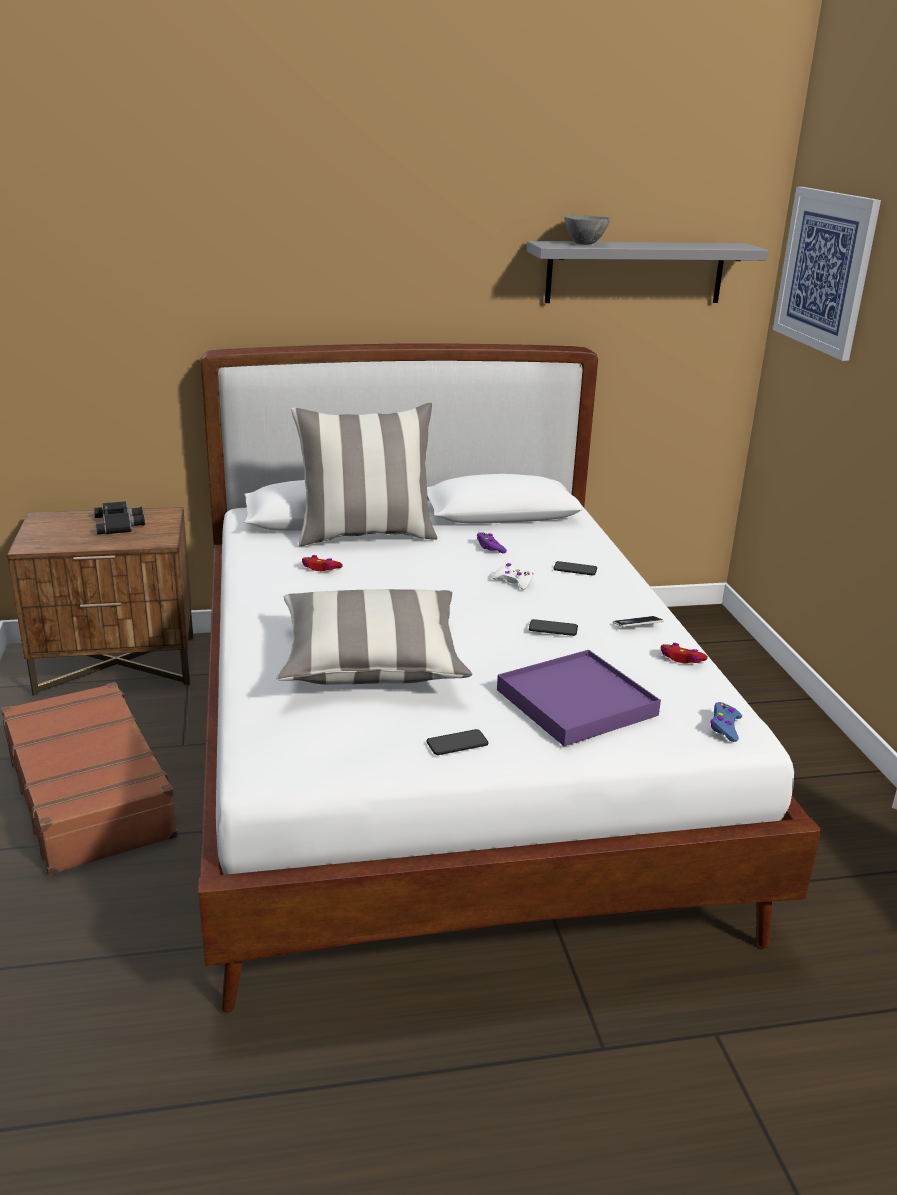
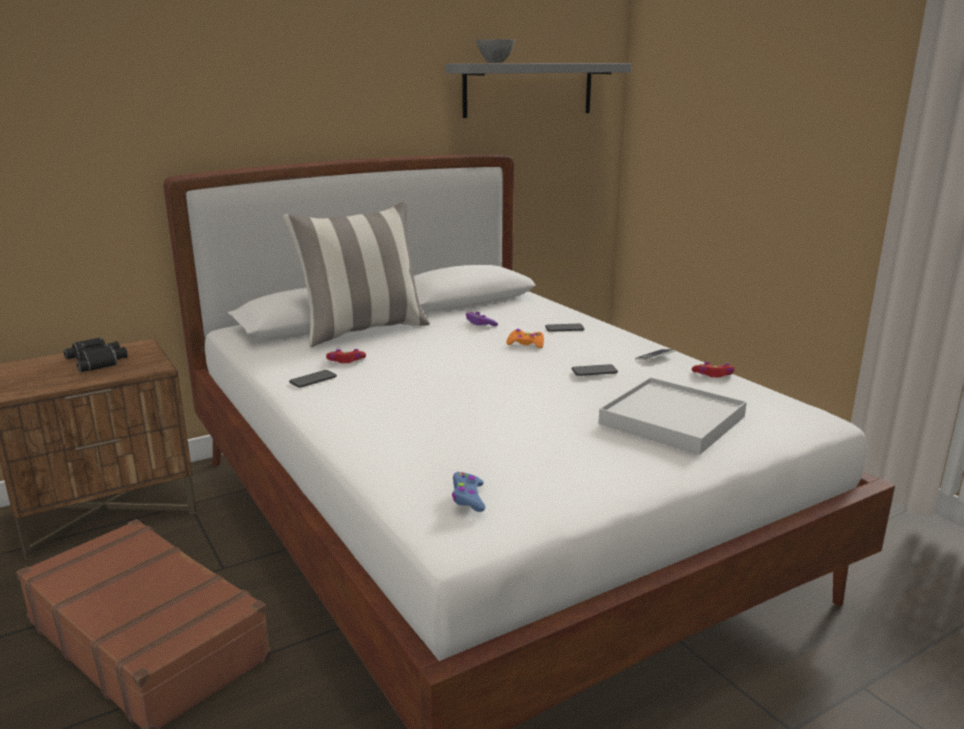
camera: 20 degrees left, 5 degrees down
(371, 662) = (469, 423): pillow -> none
(457, 743) = (611, 472): phone -> phone (313, 380)
(513, 581) = (526, 344): white game controller -> orange game controller
(576, 702) = (672, 420): purple tray -> white tray
(725, 727) = (799, 415): blue game controller -> blue game controller (468, 498)
(825, 270) = (680, 74): picture -> none

